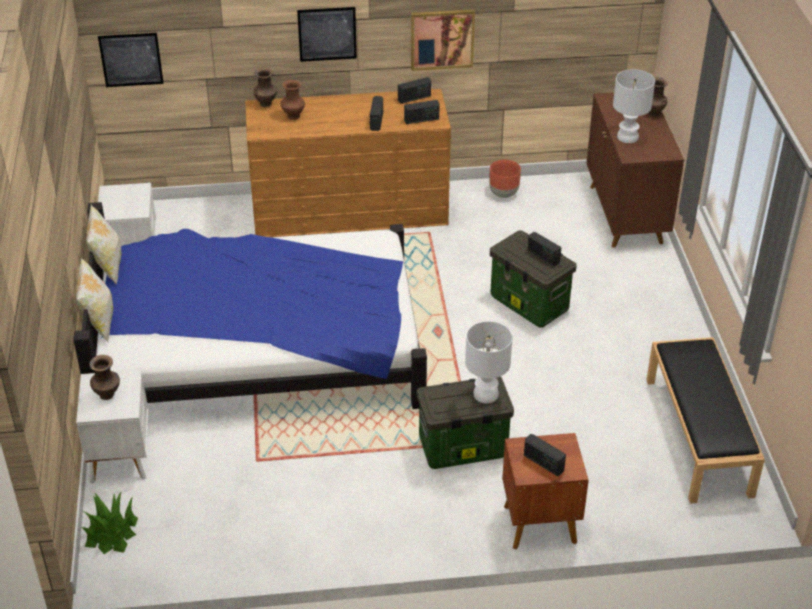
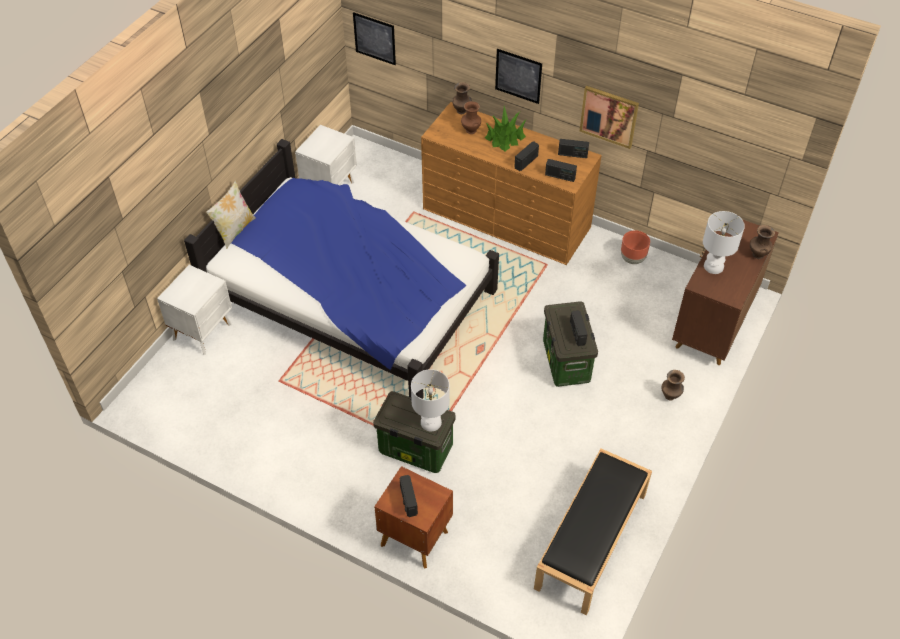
camera: 35 degrees right, 10 degrees up
(107, 394) = (190, 288): brown vase -> brown vase (670, 396)
(108, 266) = (275, 190): pillow -> none
(111, 533) = (155, 381): potted plant -> potted plant (504, 138)

